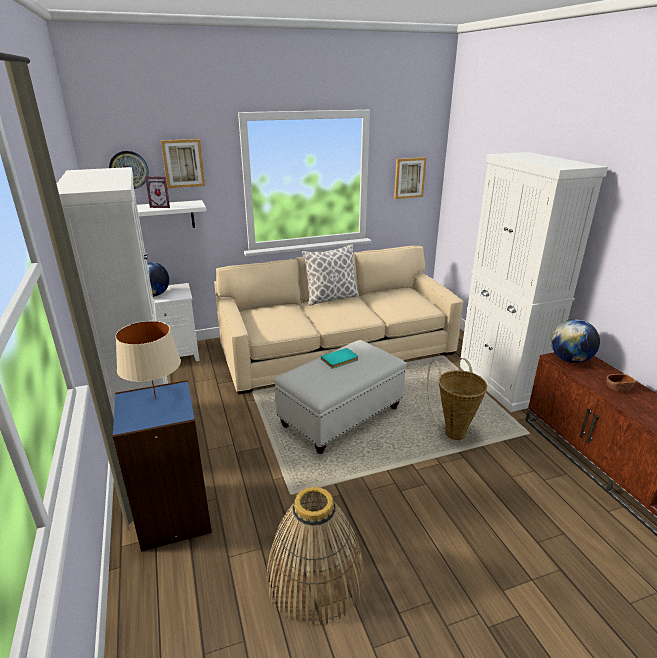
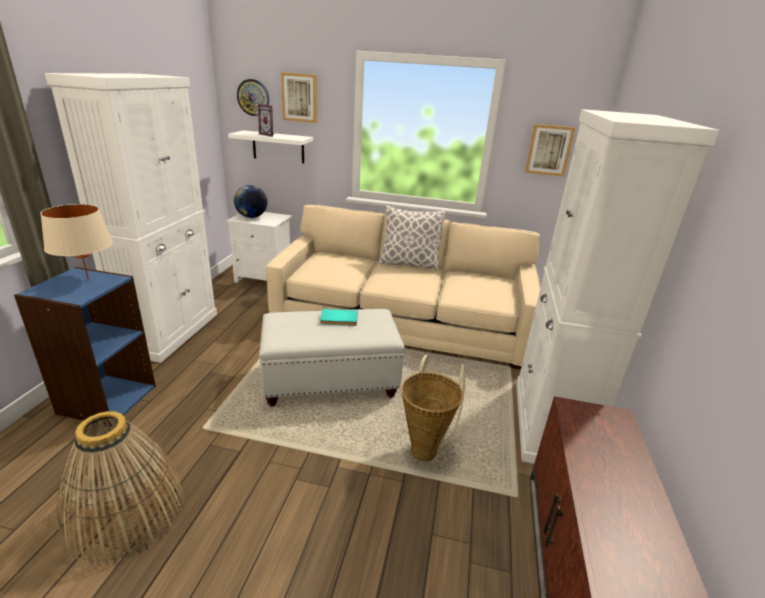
camera: 30 degrees right, 0 degrees up
(570, 360) = (590, 419): globe -> none
(618, 388) = (615, 486): brown bowl -> none

